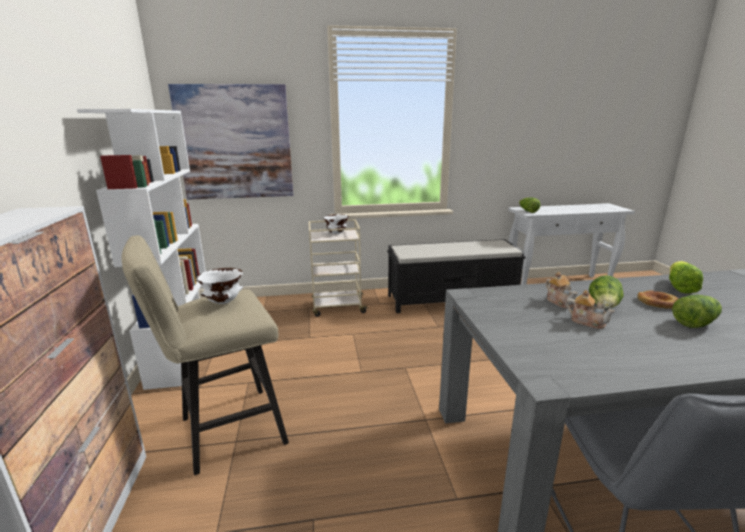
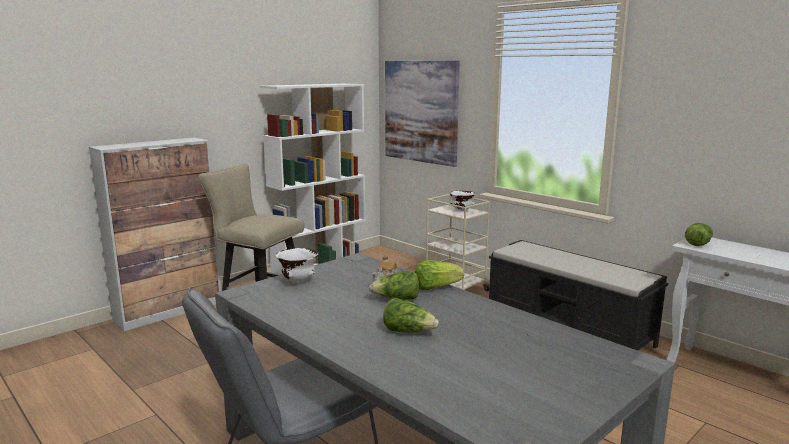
camera: 55 degrees right, 5 degrees down
(223, 302) = (264, 217): white bowl -> white bowl (298, 281)
(587, 321) = (353, 296): teapot -> none
(657, 302) = (442, 317): bread -> none
(679, 287) = (509, 326): lettuce -> lettuce (436, 288)

